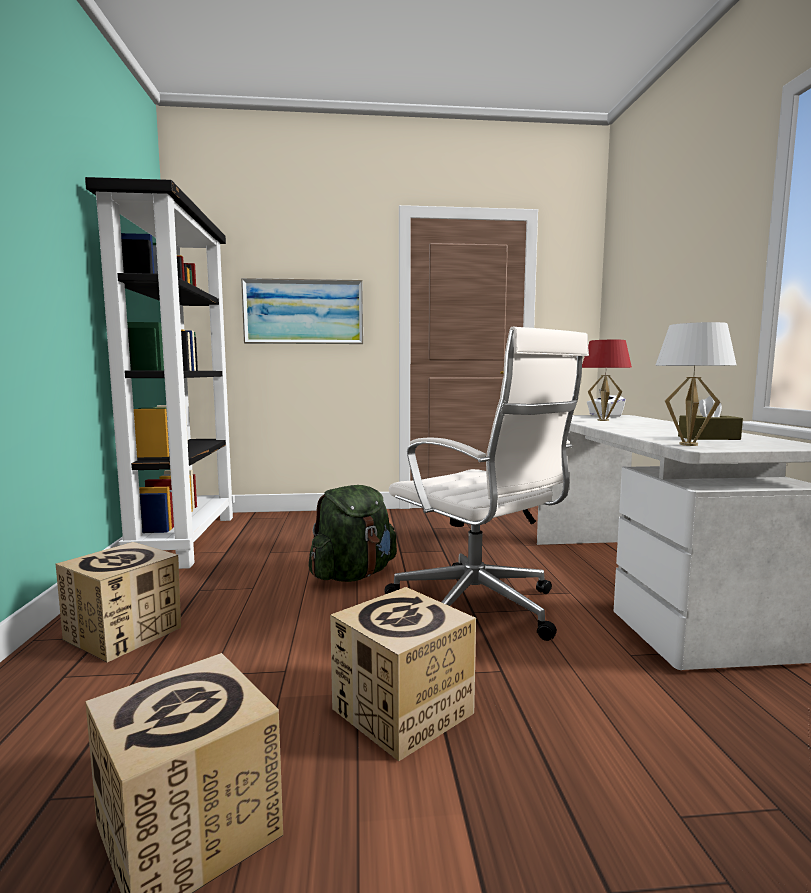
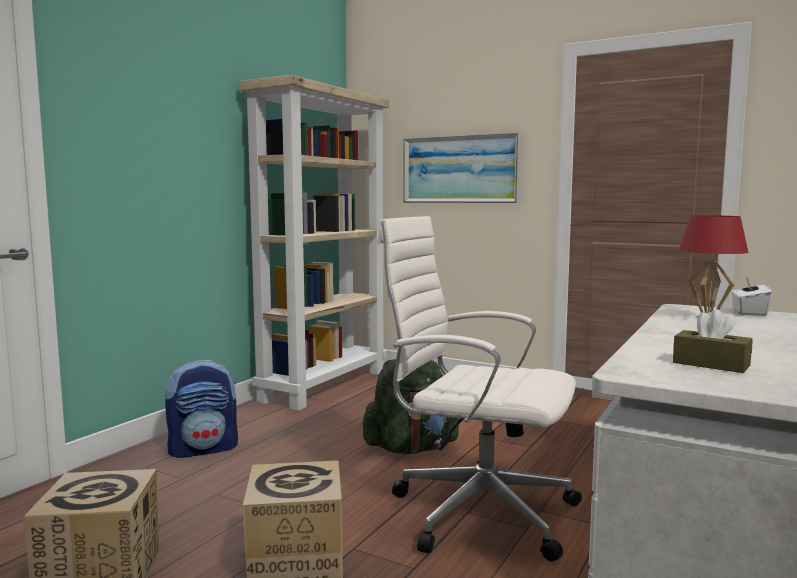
camera: 35 degrees right, 0 degrees up
(124, 633) = (204, 449): cardboard box -> backpack
(186, 539) = (324, 385): black bookcase -> beige bookcase
(479, 609) = (477, 511): white office chair -> white office chair turned 120 degrees clockwise
(688, 444) = (631, 369): white table lamp -> none

